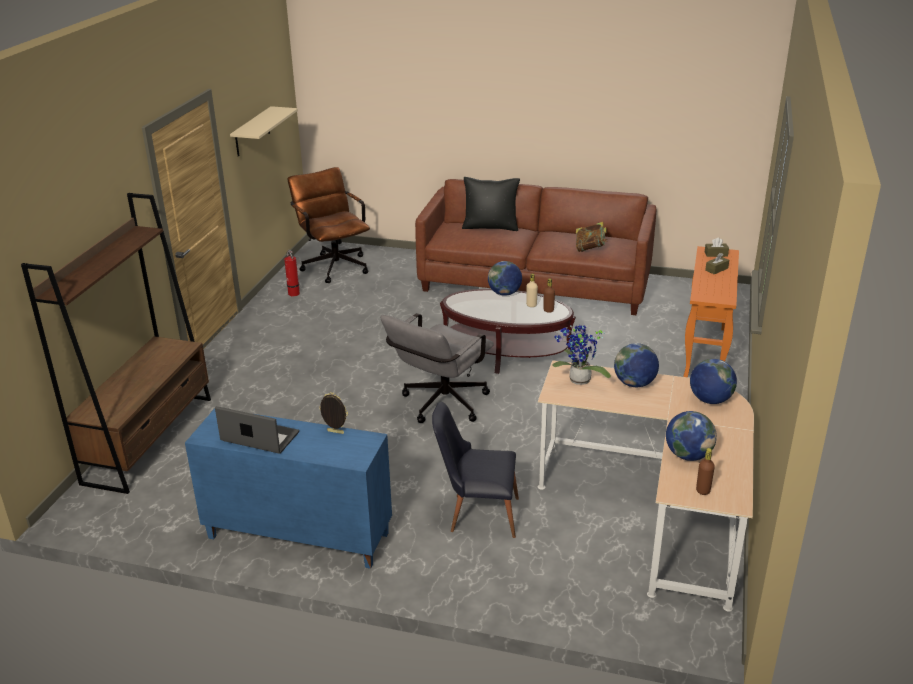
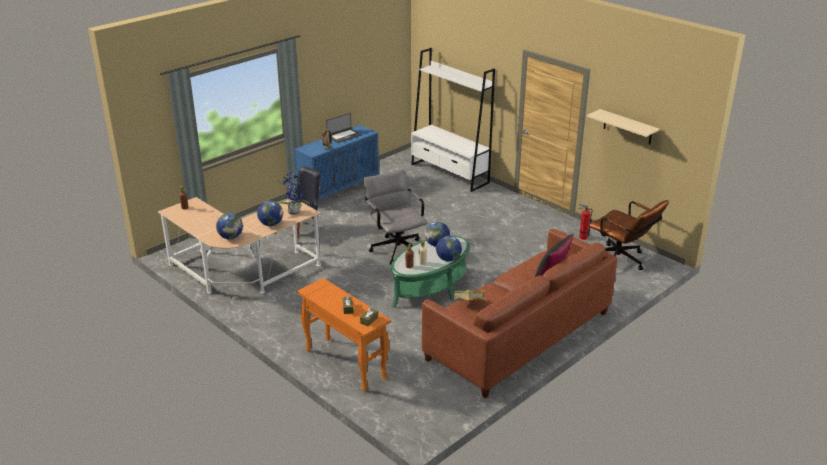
camera: 120 degrees right, 0 degrees up
(149, 439) = (449, 174): brown bookcase -> white bookcase
(333, 265) = (621, 261): brown office chair -> brown office chair turned 45 degrees clockwise
(506, 352) = (430, 287): brown coffee table -> green coffee table
(688, 455) = (207, 214): globe -> globe (437, 244)

